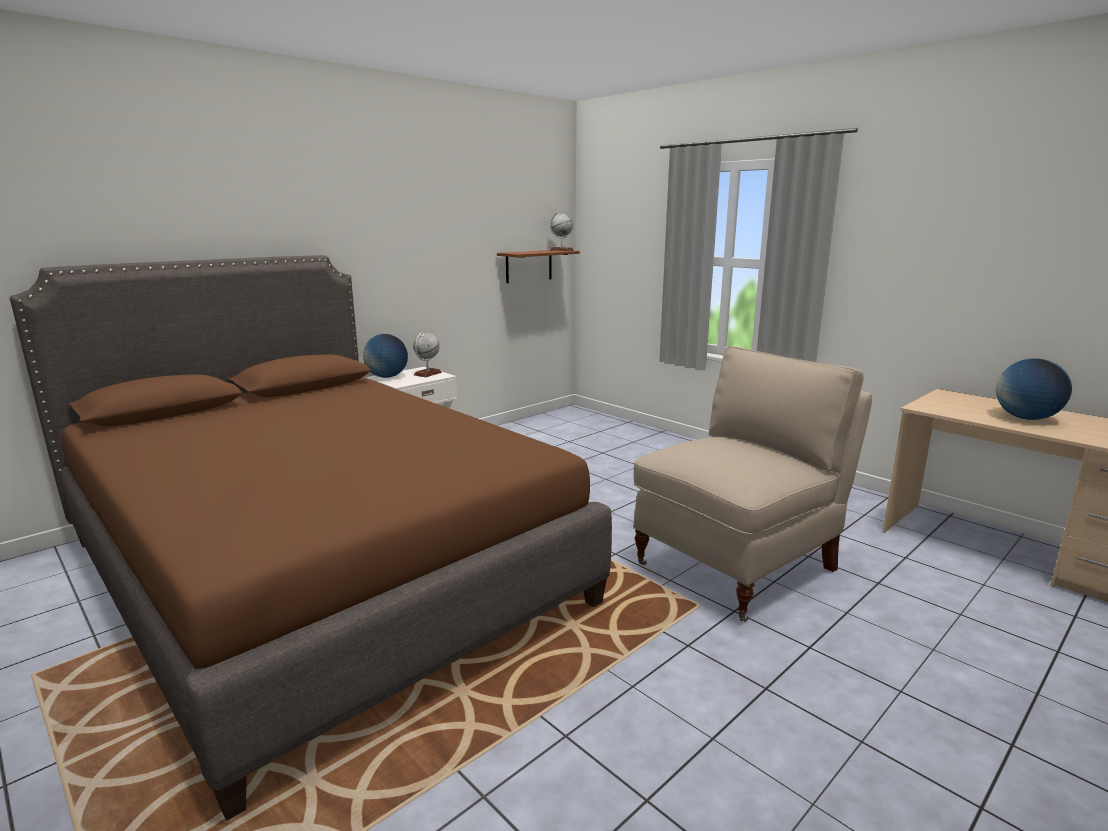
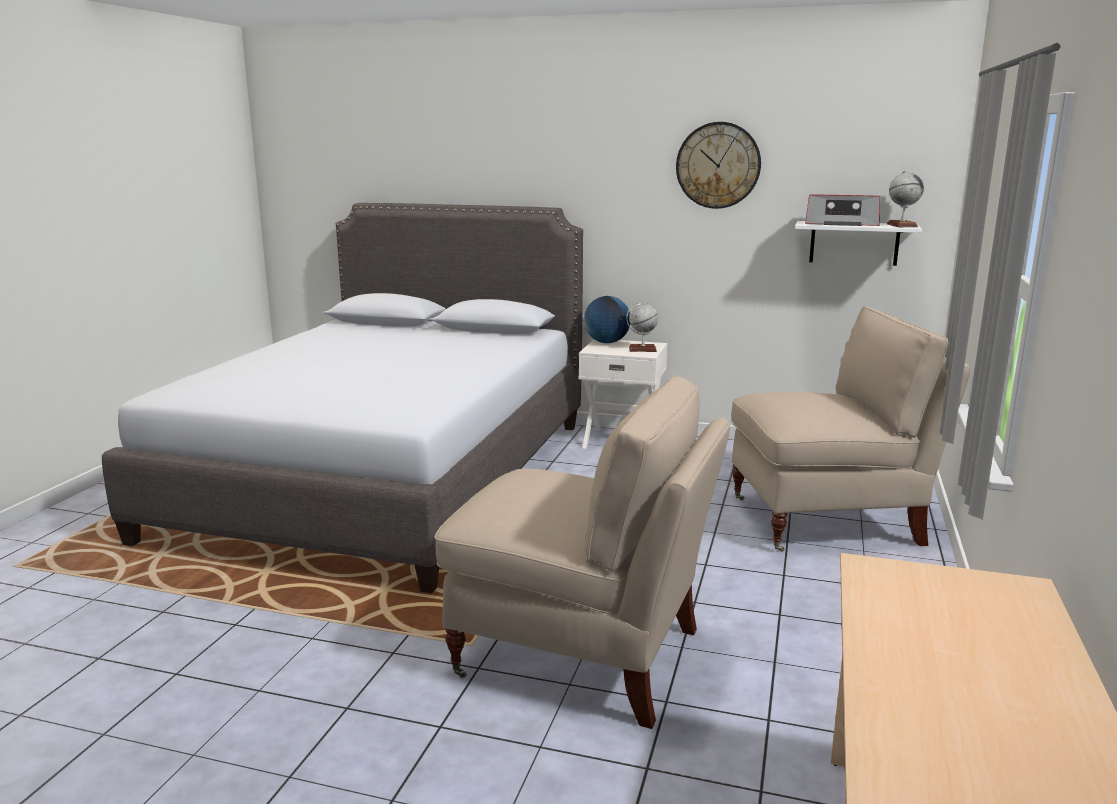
camera: 60 degrees right, 0 degrees up
(318, 571) = (385, 476): brown bed -> grey bed
(443, 211) = (718, 165): none -> wall clock
(529, 266) = (854, 243): brown shelf -> white shelf
(531, 252) = (841, 223): none -> radio
(624, 448) = (828, 520): none -> beige chair
(1026, 418) = (952, 659): globe -> none

